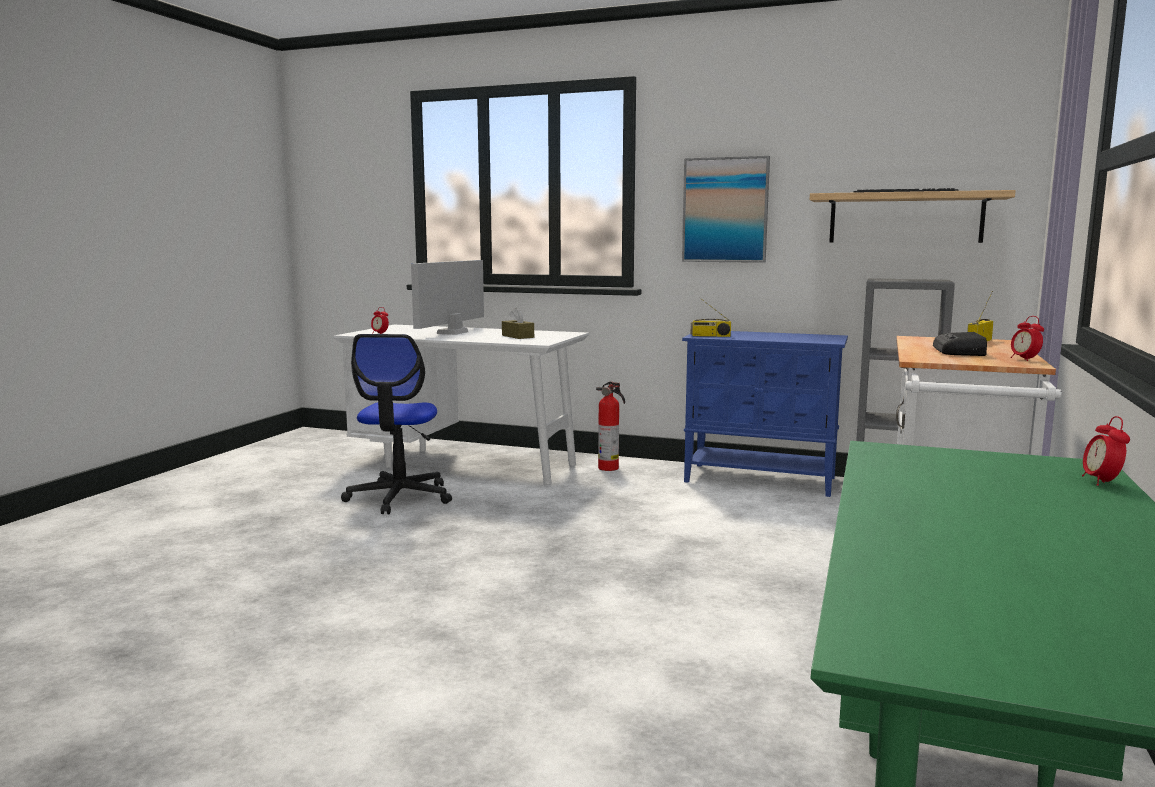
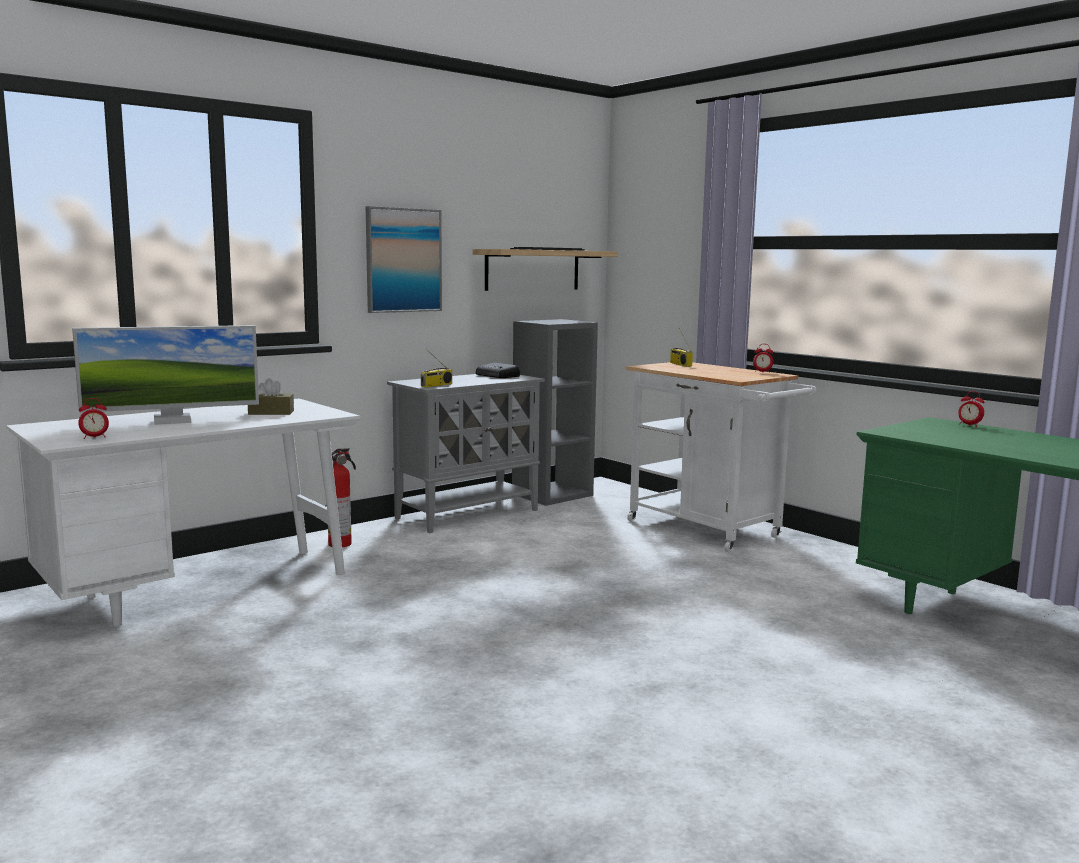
camera: 60 degrees left, 0 degrees up
(399, 497) = (255, 640): office chair -> none
(452, 332) = (172, 421): monitor -> monitor turned 75 degrees counterclockwise
(761, 480) = (468, 514): blue cabinet -> grey cabinet
(960, 351) = (718, 372): radio -> radio (497, 376)

